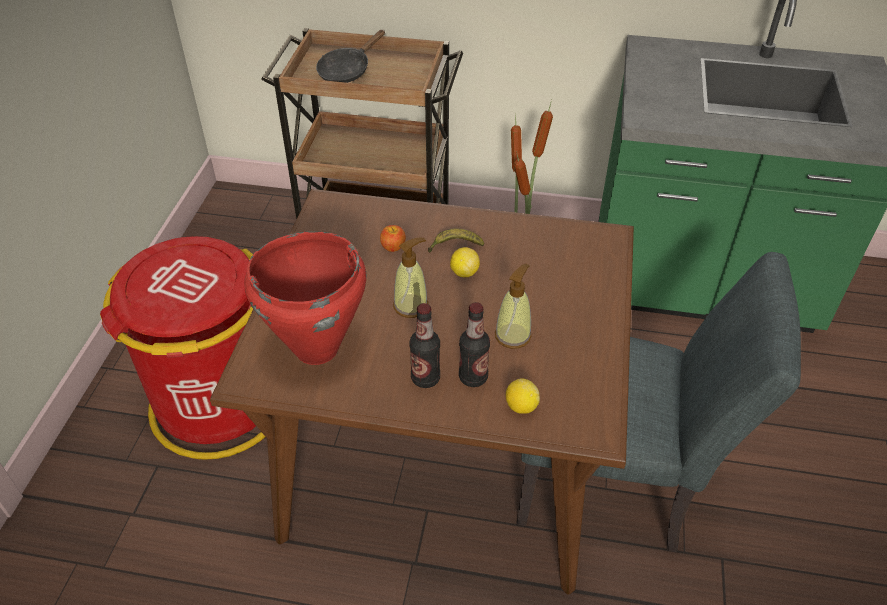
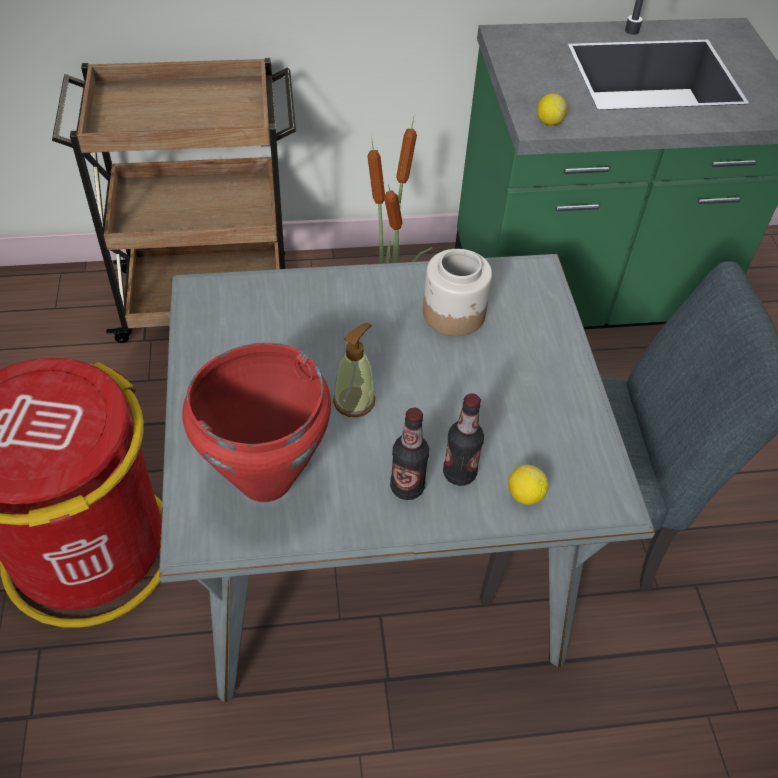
camera: 20 degrees left, 5 degrees up
(347, 71) = (156, 112): black frying pan -> none
(393, 247) = (303, 332): apple -> none
(444, 462) = (380, 554): brown dining table -> grey dining table
(455, 246) = (374, 316): banana -> none
(464, 272) = (398, 347): lemon -> lemon (549, 122)
(513, 335) = (482, 412): soap dispenser -> none
(522, 256) = (454, 314): none -> jar

